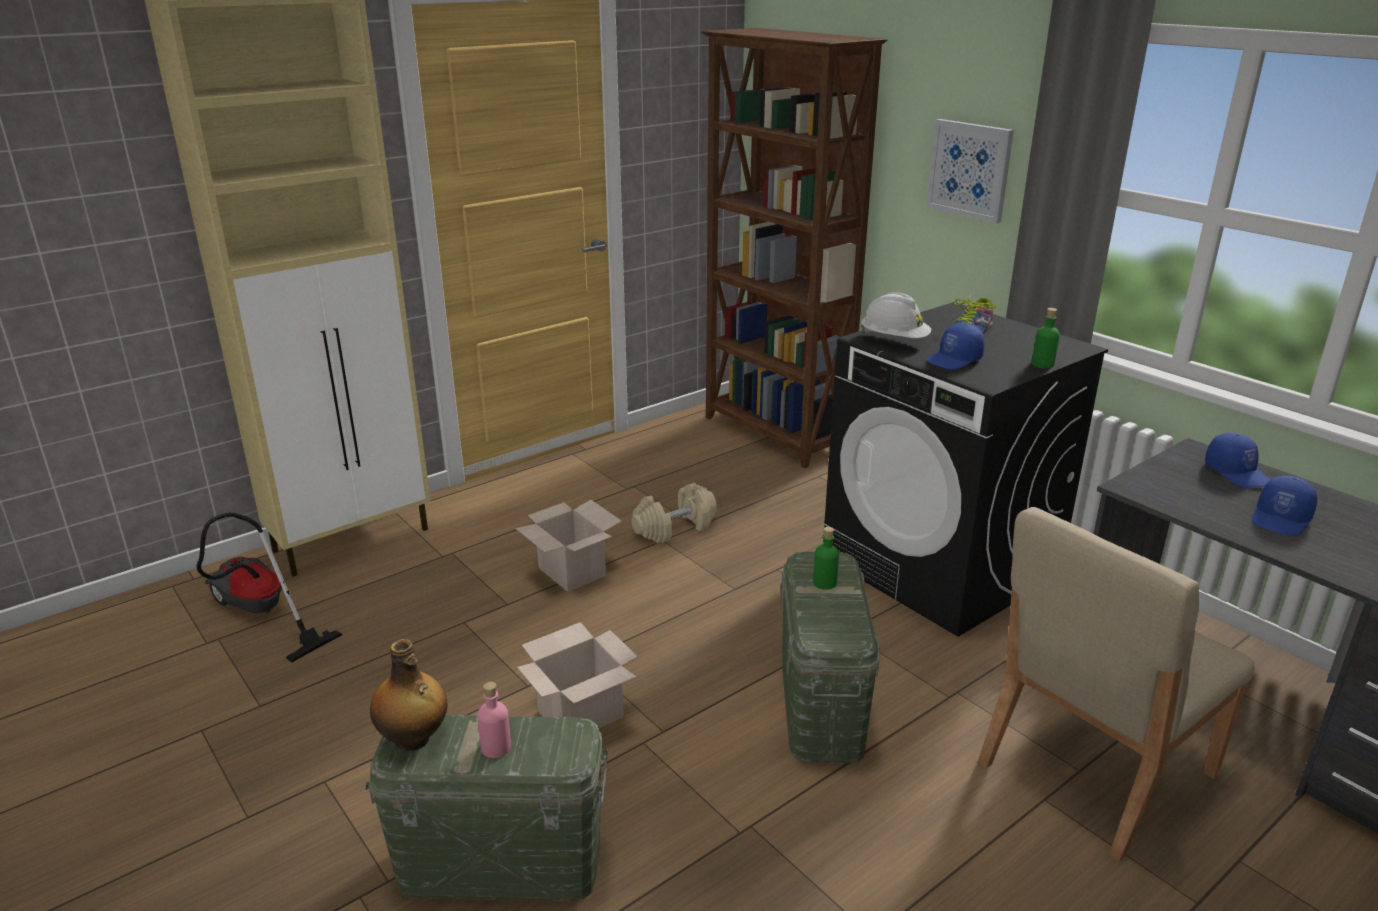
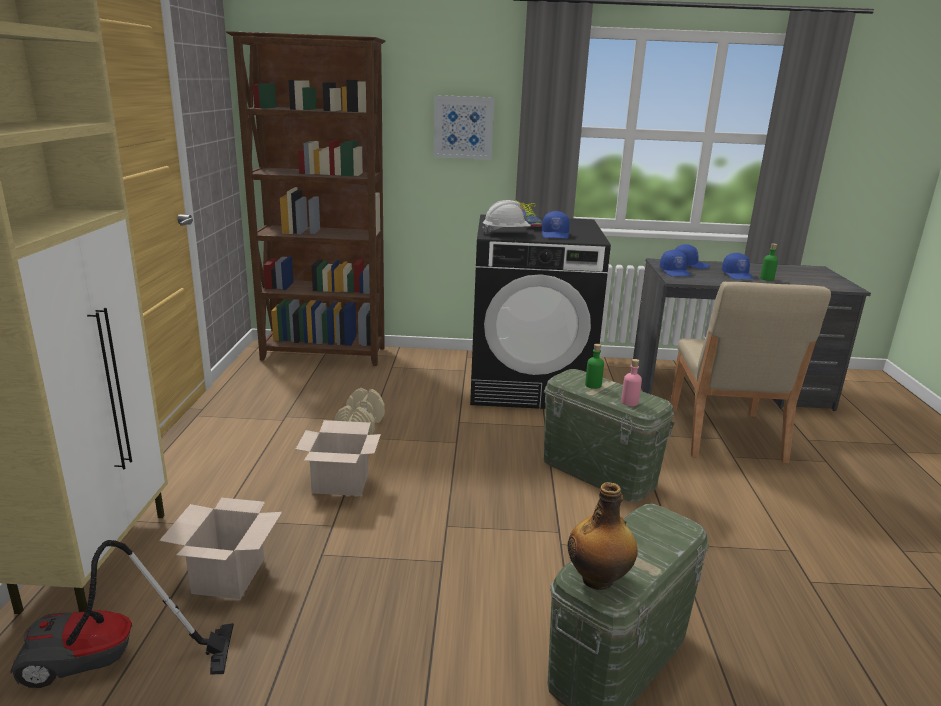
camera: 50 degrees left, 5 degrees down
(496, 747) = (644, 548): pink bottle -> pink bottle (629, 402)
(581, 713) = (502, 553): cardboard box -> cardboard box (228, 574)
(1042, 364) = (591, 229): green bottle -> green bottle (766, 279)
(1168, 475) = (675, 272): none -> blue cap

